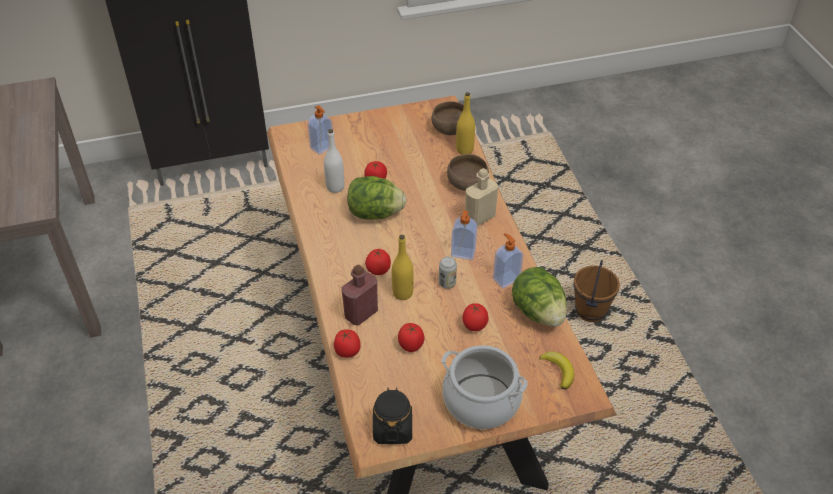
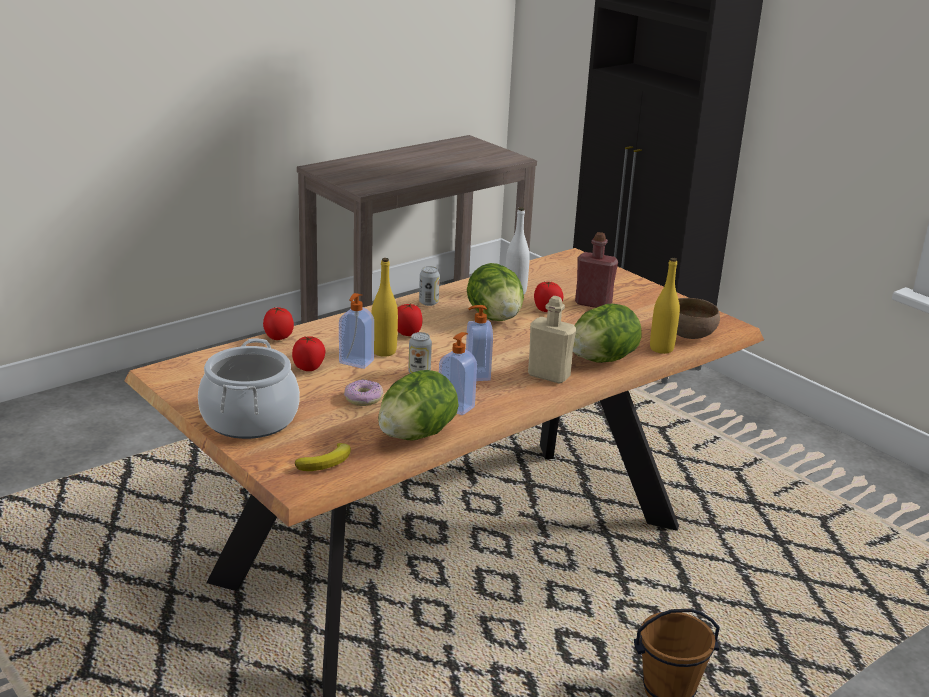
camera: 65 degrees right, 20 degrees down
(322, 148) = (571, 275): soap dispenser -> soap dispenser (355, 362)
(328, 242) = (428, 302): none -> can
(361, 314) = (337, 335): red bottle -> red bottle (593, 303)
(392, 428) = (187, 377): black jar -> none
(467, 183) = (602, 359): brown bowl -> lettuce
(474, 326) = (363, 398): tomato -> donut

